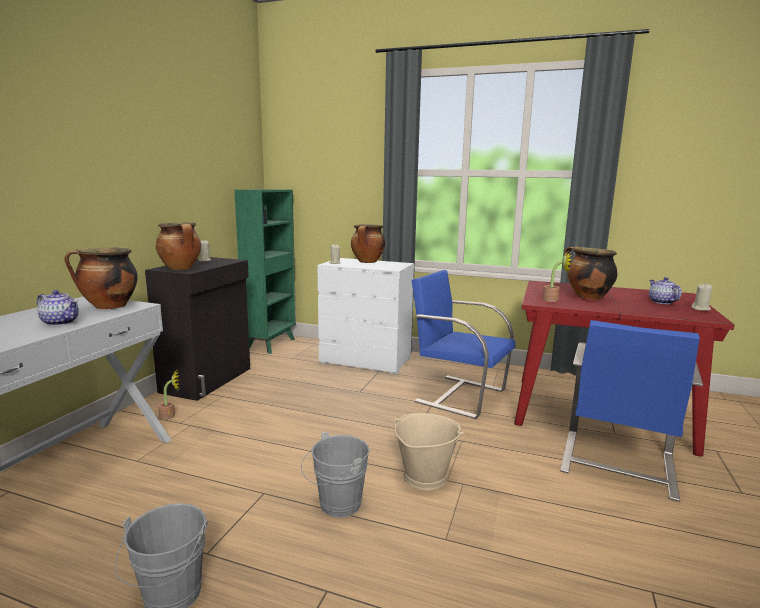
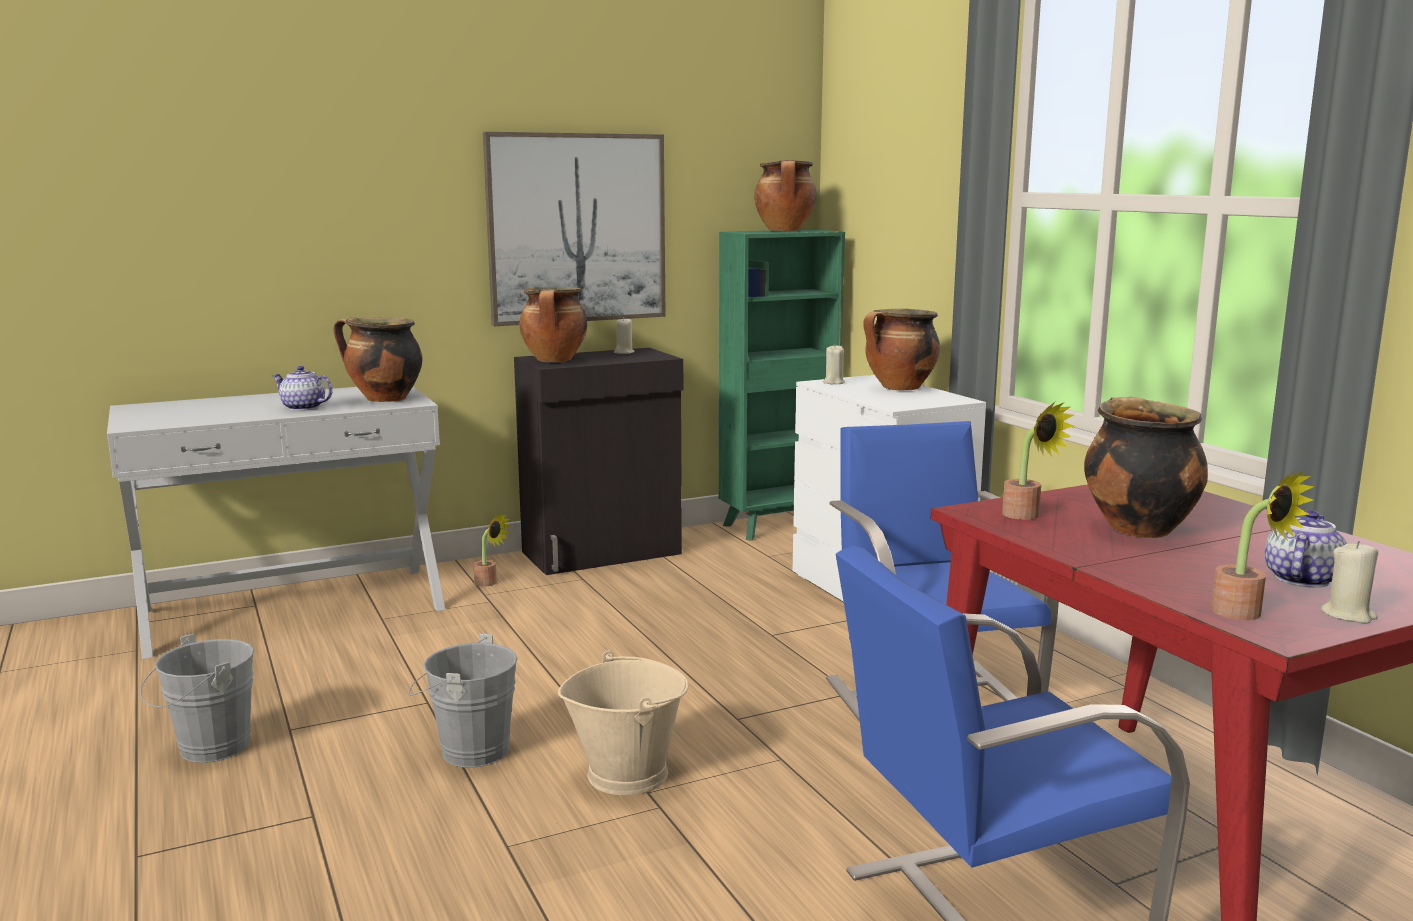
camera: 45 degrees right, 0 degrees up
(61, 322) = (303, 408): teapot -> teapot turned 135 degrees clockwise
(169, 186) = (577, 228): none -> picture
(264, 189) = (785, 231): none -> cooking pot
(690, 315) = (1245, 614): none -> potted plant

